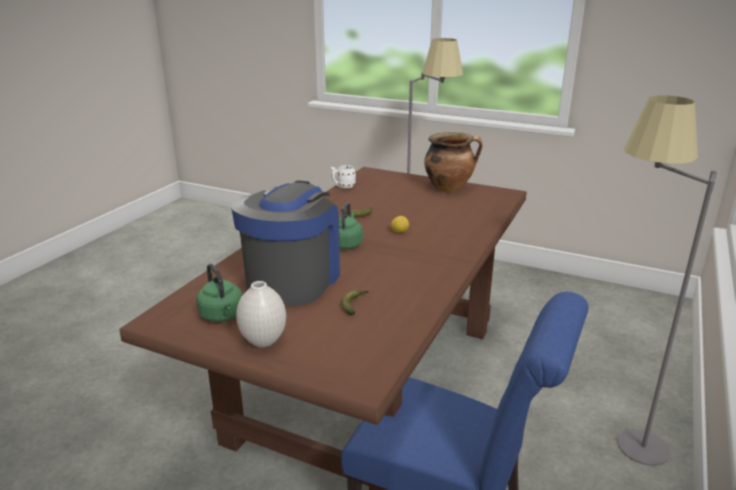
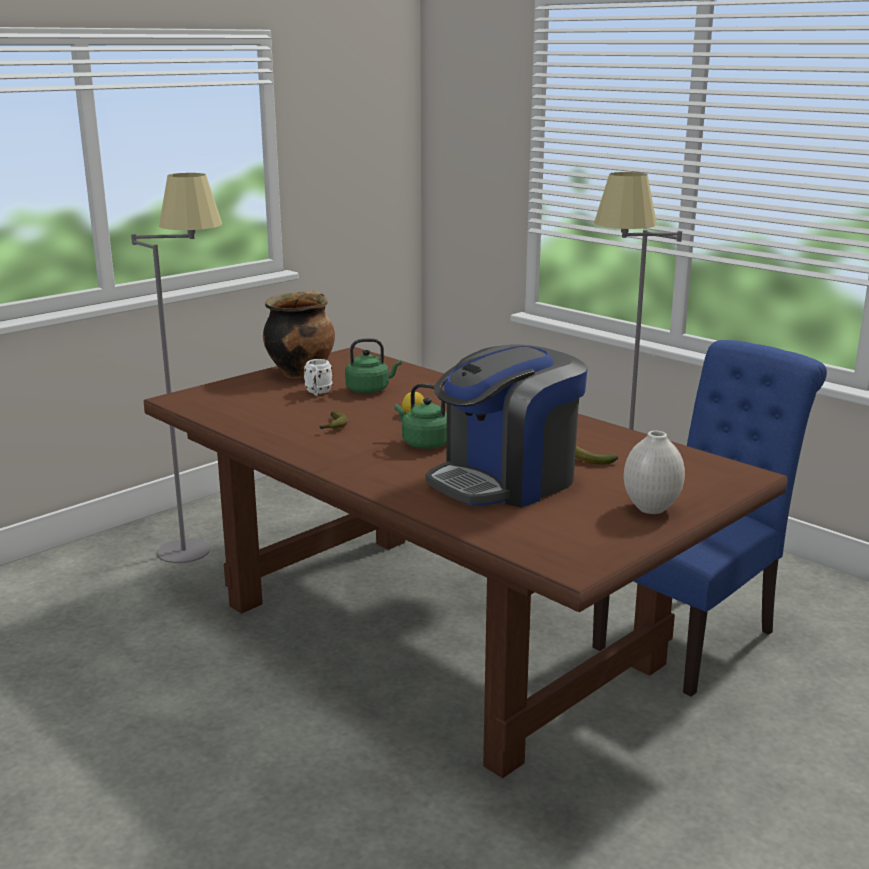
camera: 70 degrees left, 5 degrees down
(222, 316) = (580, 526): green kettle -> green kettle (370, 390)
(293, 279) = (506, 480): coffee machine -> coffee machine turned 75 degrees counterclockwise
(343, 187) = (216, 420): white mug -> white mug (318, 393)

